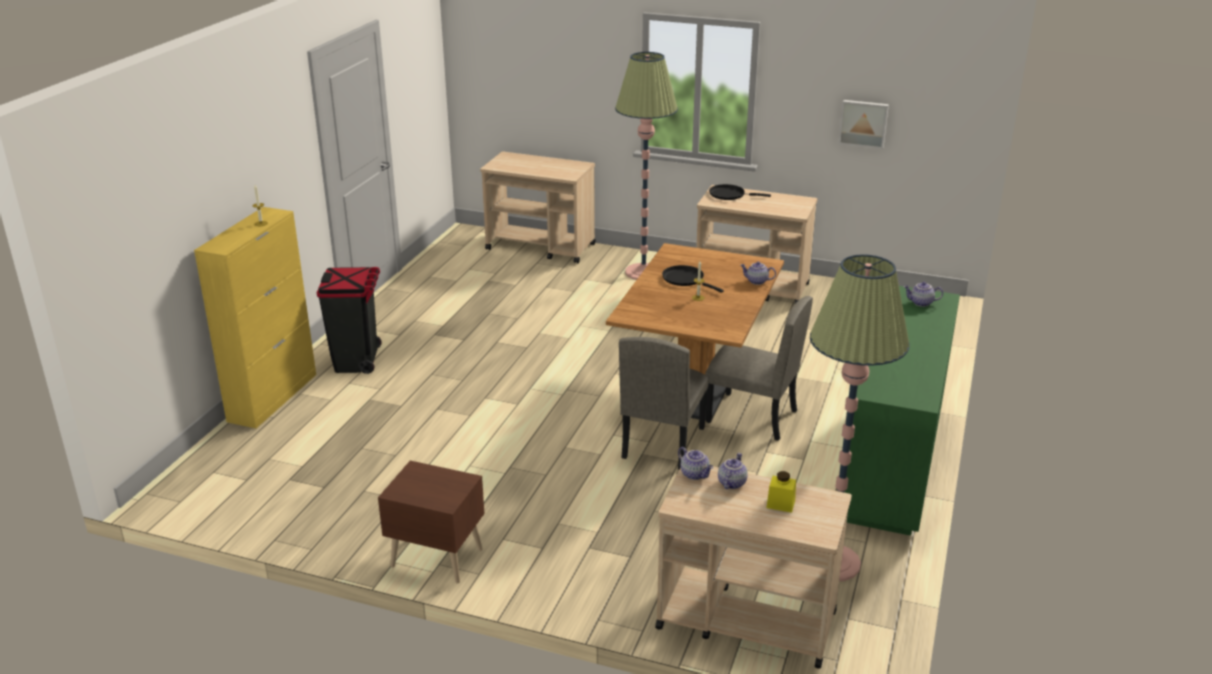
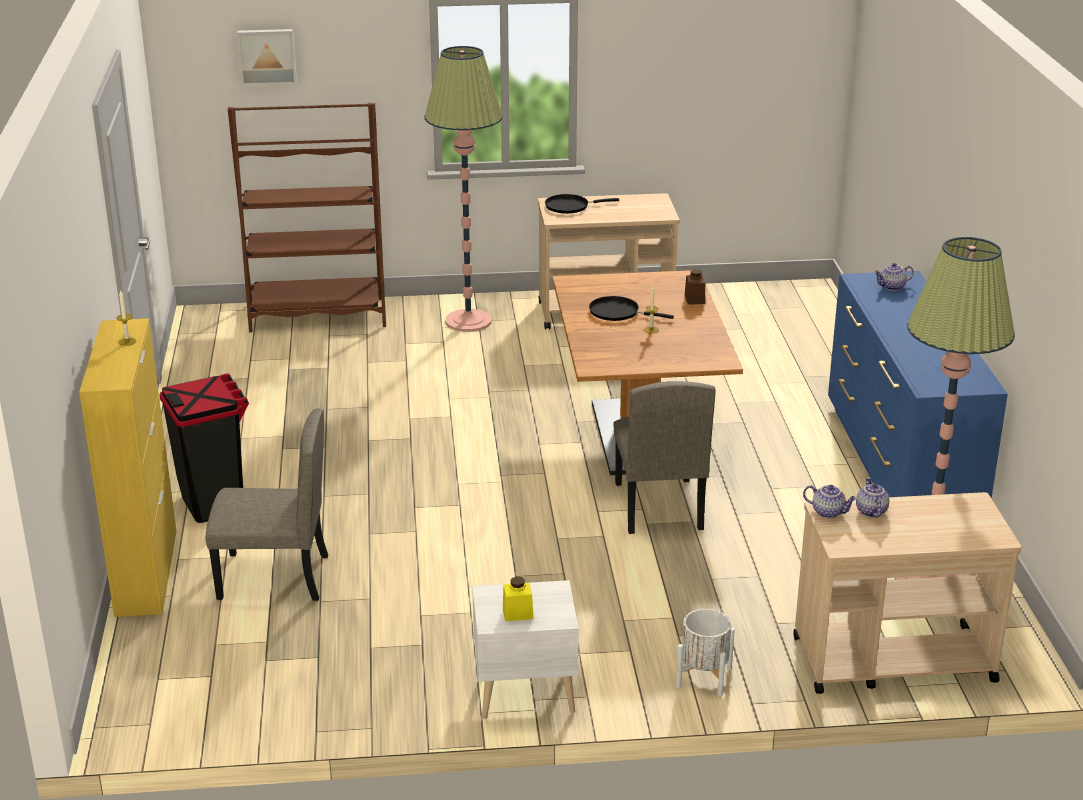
camera: 25 degrees left, 0 degrees up
(436, 556) = (523, 693): brown nightstand -> white nightstand
(541, 247) = (317, 315): beige cart -> brown bookcase
(579, 586) = (704, 677): none -> white planter
(751, 416) = (726, 455): beige chair -> beige chair (273, 577)
(756, 281) = (694, 299): teapot -> brown jar
(780, 504) = (934, 519): yellow jar -> yellow jar (517, 613)
(863, 123) = (707, 98): picture -> picture (267, 56)
(890, 463) = (899, 468): green dresser -> blue dresser

